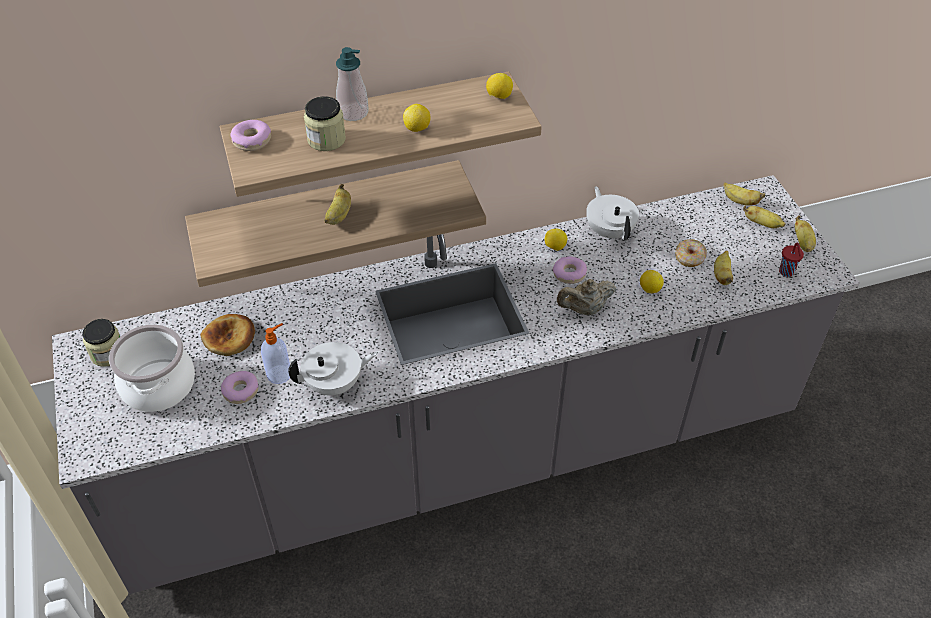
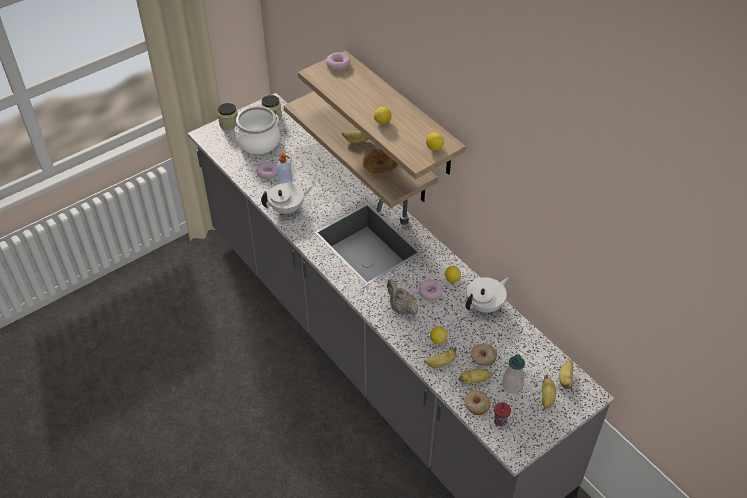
camera: 70 degrees right, 0 degrees up
(229, 337) = (303, 156): bread -> bread (380, 164)
(326, 140) = (353, 91): jar -> jar (229, 124)
(335, 384) = (287, 209): white teapot -> white teapot turned 75 degrees counterclockwise
(353, 112) = (383, 93): soap dispenser -> soap dispenser (512, 385)
(758, 284) = (476, 405): none -> donut
(803, 243) = (539, 429): banana -> banana (440, 363)

